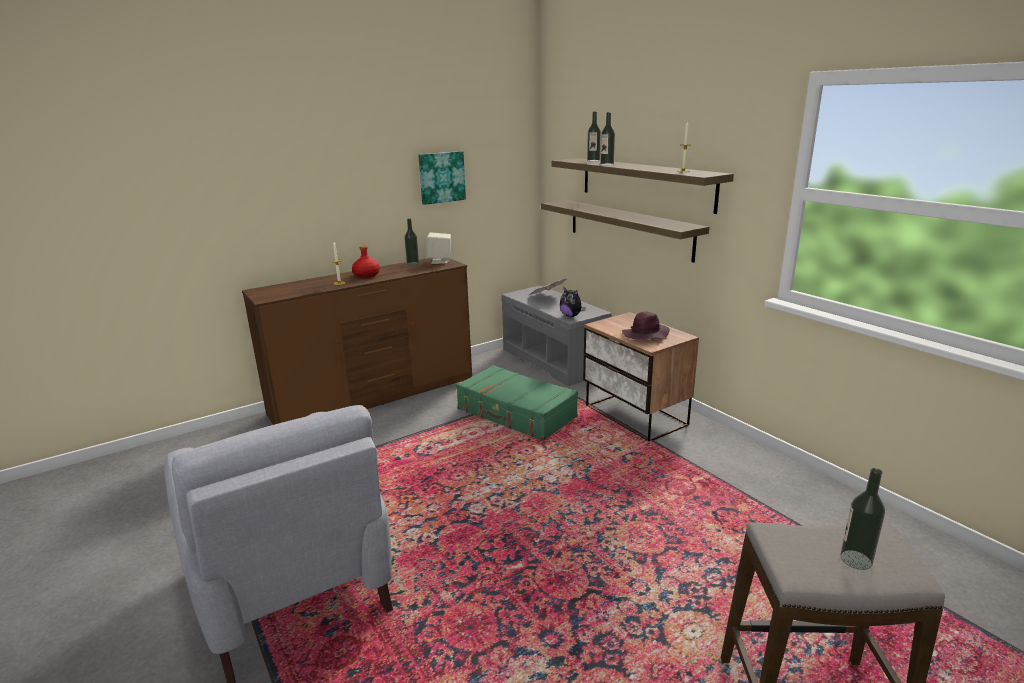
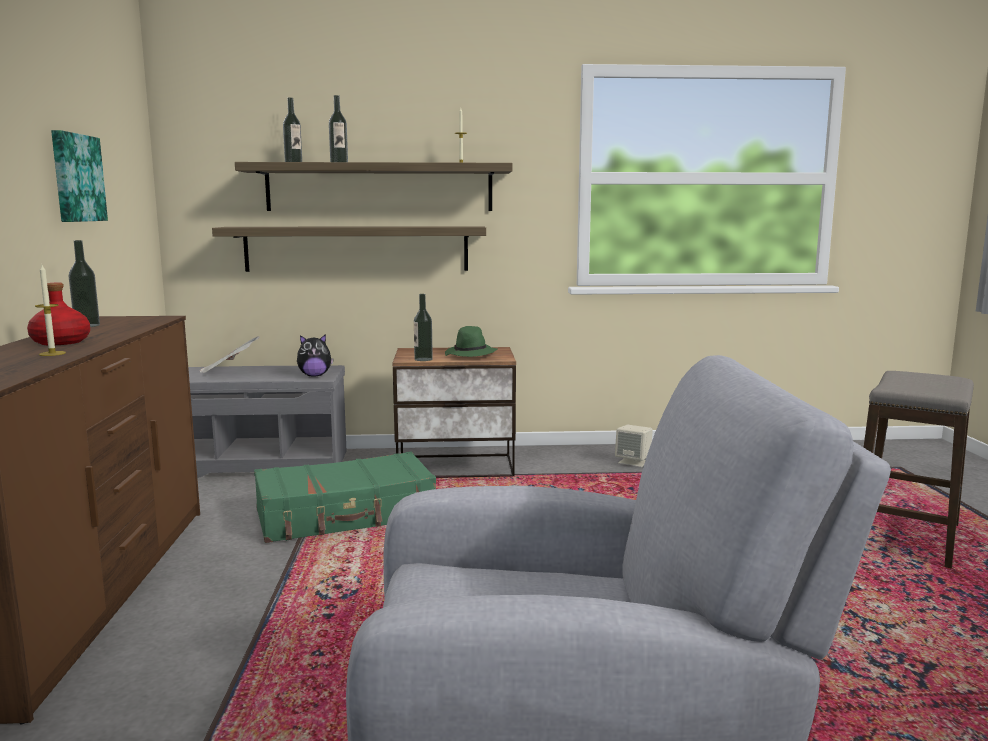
camera: 60 degrees left, 10 degrees down
(440, 261) = (124, 318): beige speaker -> beige speaker (633, 462)
(645, 335) = (471, 355): purple hat -> green hat
(856, 560) = (931, 382): bottle -> bottle (423, 359)

